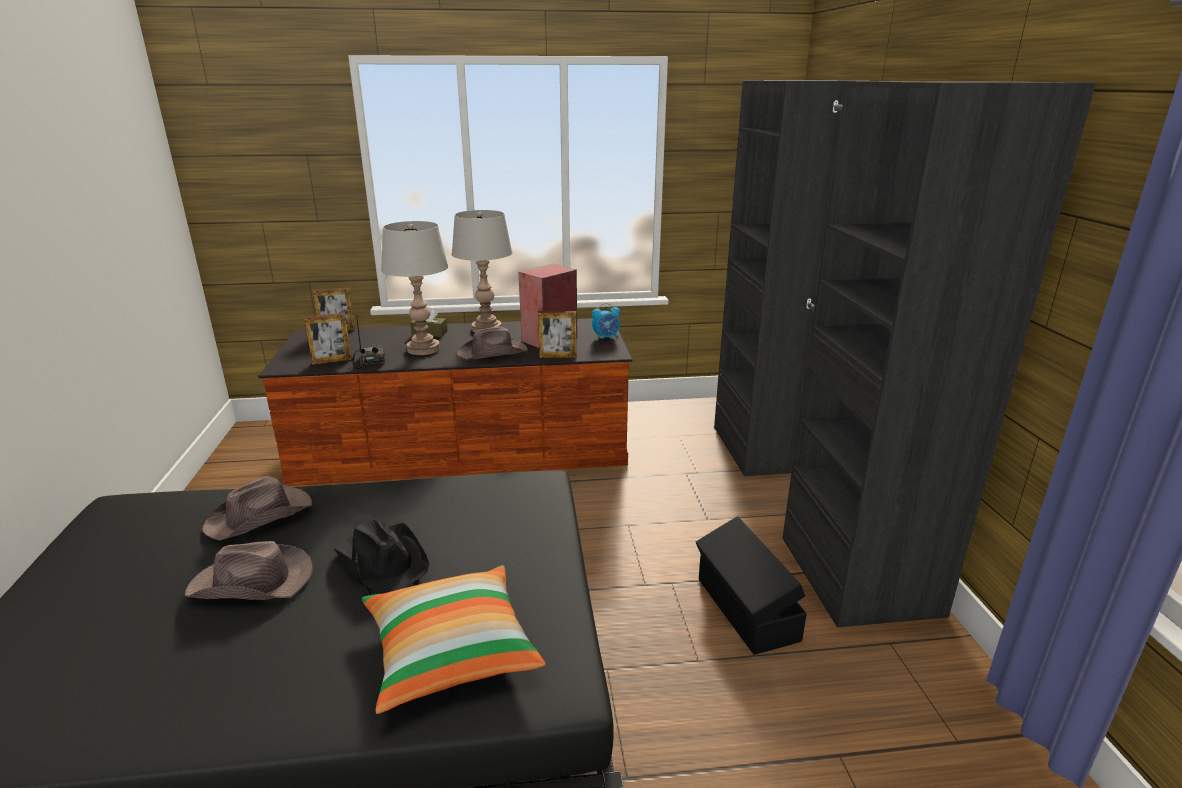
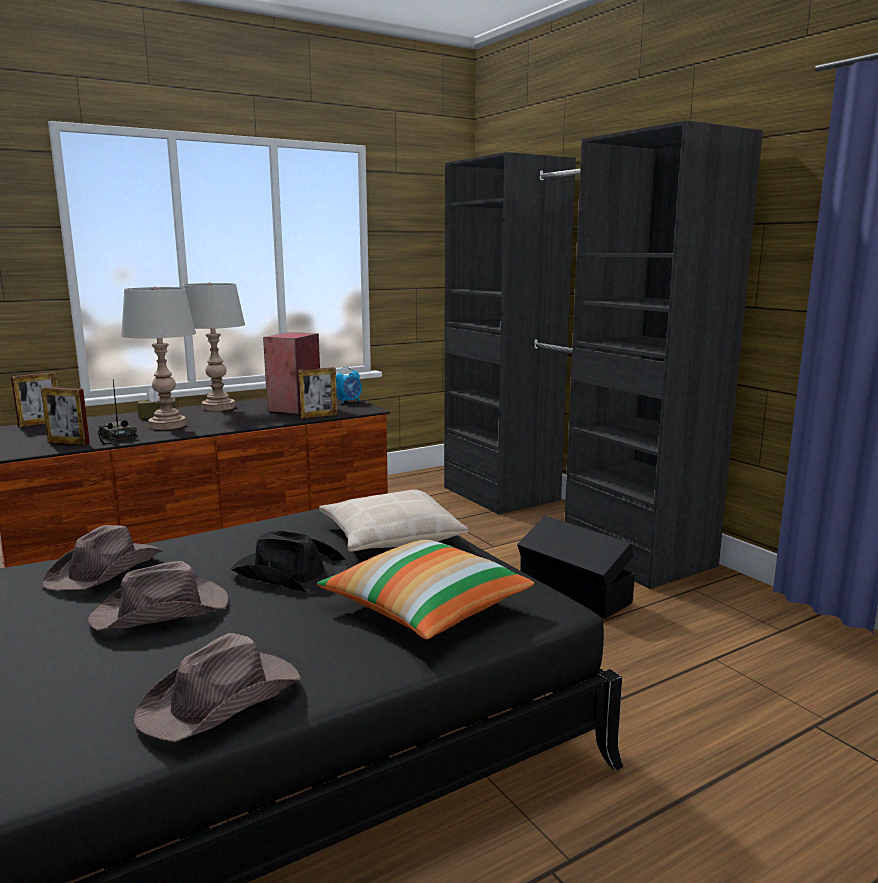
camera: 25 degrees left, 10 degrees down
(332, 361) = (68, 443): picture frame -> picture frame turned 60 degrees clockwise
(493, 352) = (248, 420): brown hat -> brown hat (223, 699)
(511, 532) = (390, 536): none -> beige pillow

